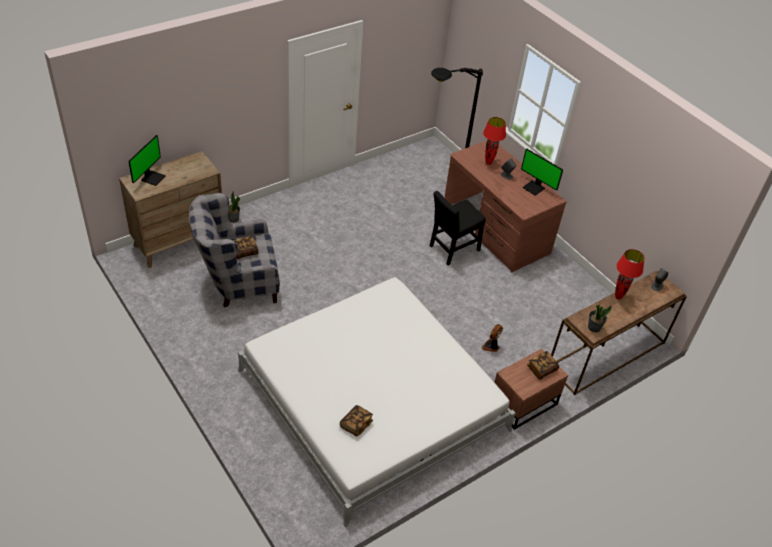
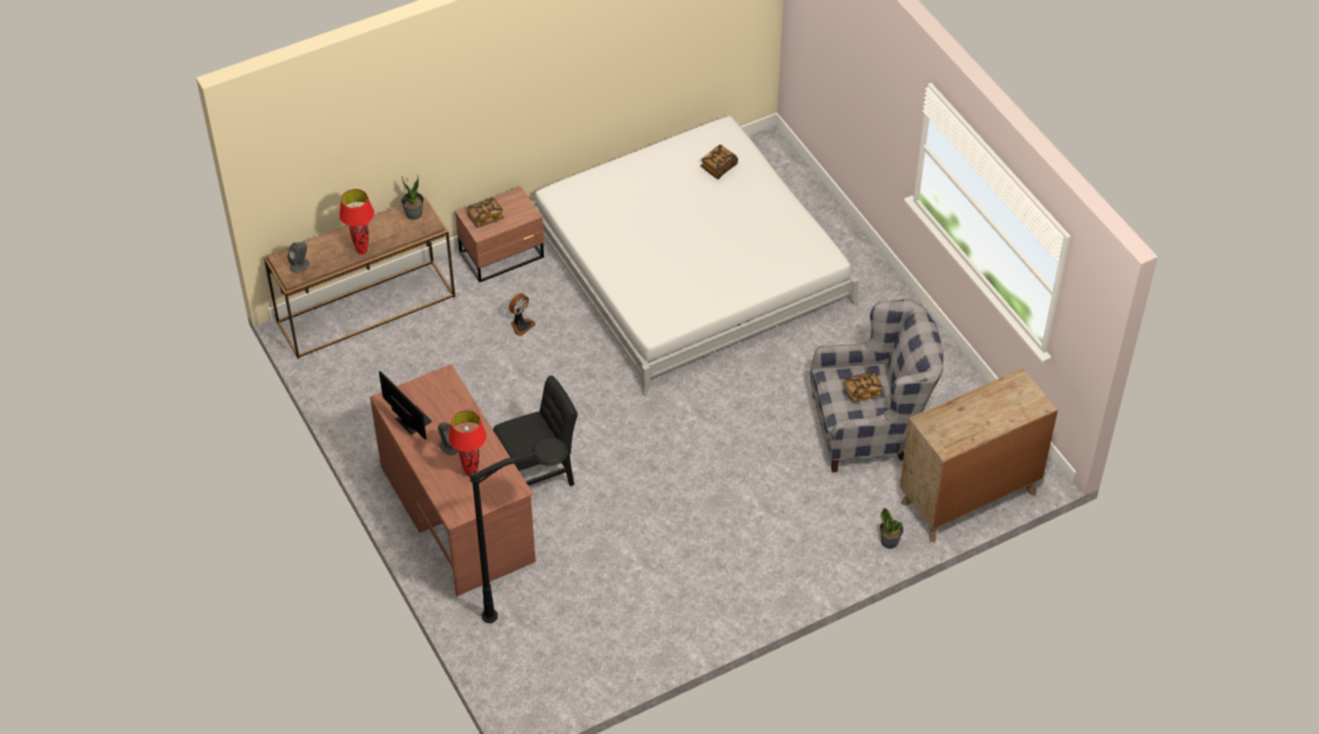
camera: 170 degrees left, 5 degrees up
(152, 178) = (1008, 408): monitor -> none

